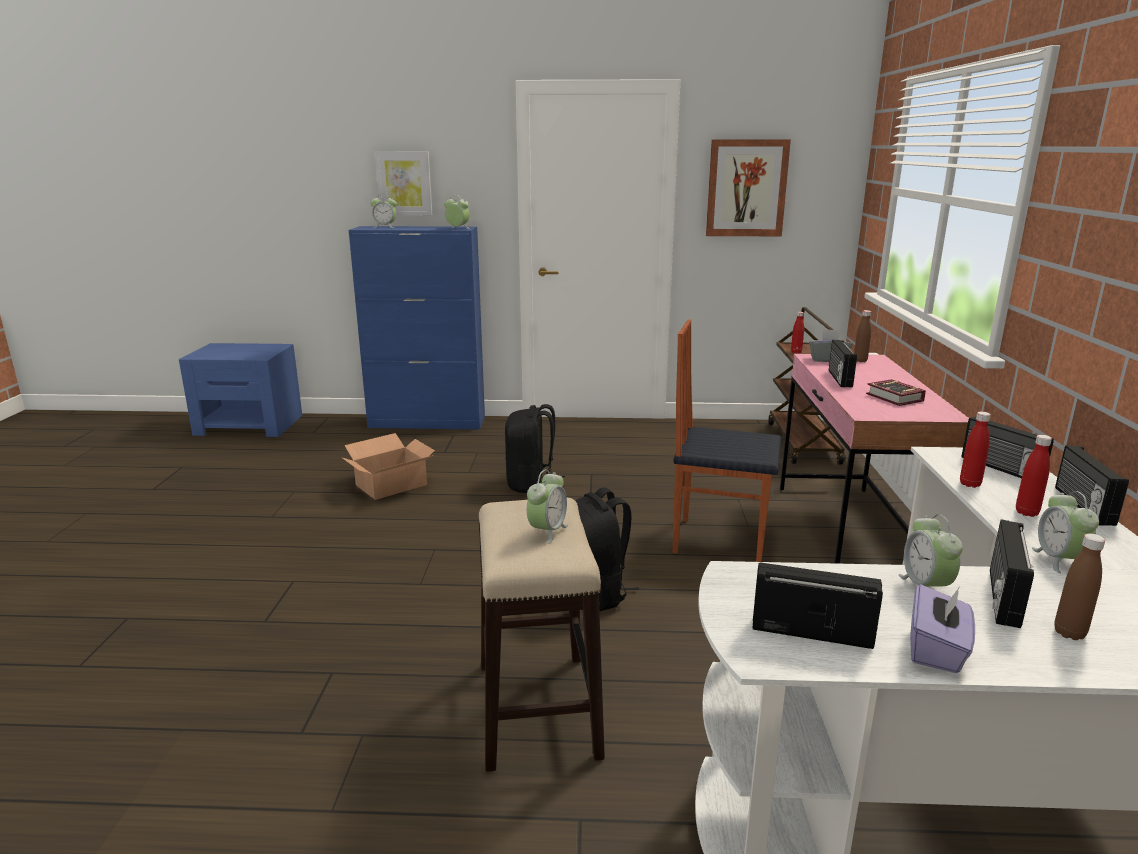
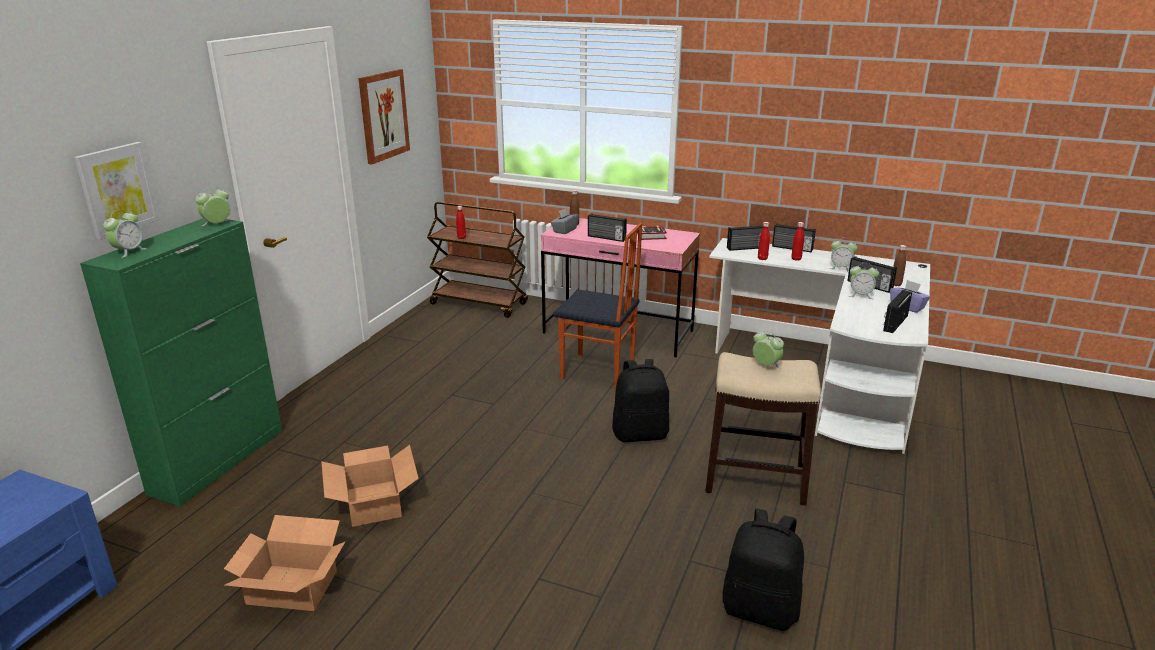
camera: 70 degrees left, 5 degrees up
(278, 484) = (292, 586): none -> cardboard box
(428, 422) = (219, 461): blue cabinet -> green cabinet
(531, 484) = (445, 425): black backpack -> black backpack (760, 609)
(719, 540) = (598, 373): chair -> chair turned 105 degrees counterclockwise

